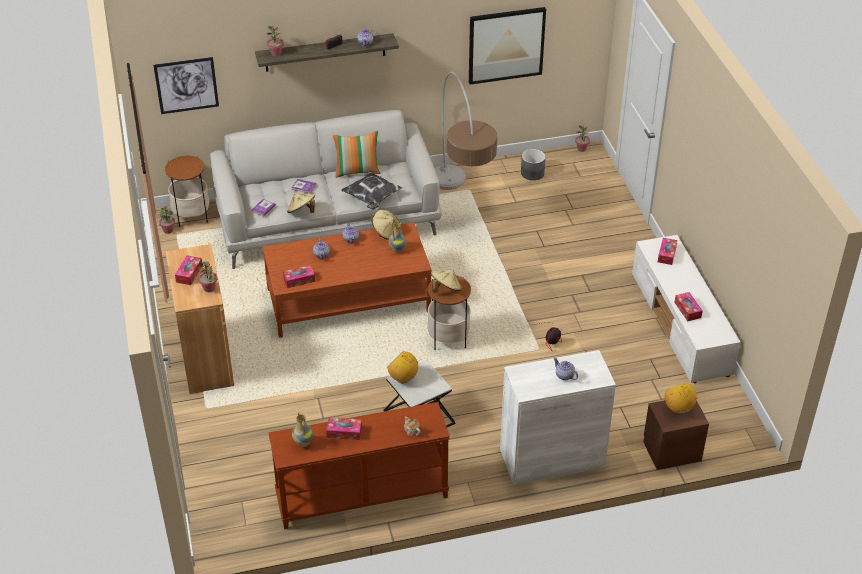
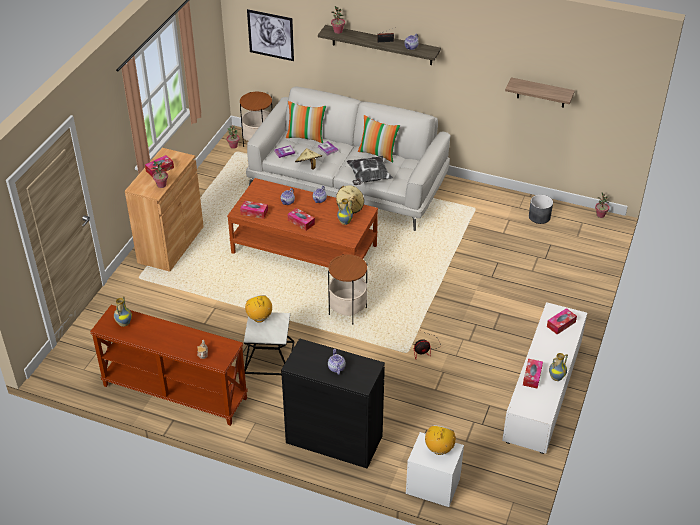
camera: 35 degrees right, 0 degrees up
(268, 184) = (306, 137): none -> pillow
(344, 432) = (158, 330): tissue box -> tissue box (301, 222)
(445, 289) = (344, 266): beige hat -> none
(460, 209) = (453, 220): floor lamp -> none
(506, 45) = (541, 93): picture -> shelf
(552, 458) = (334, 439): white cabinet -> black cabinet
(672, 451) = (433, 486): brown nightstand -> white nightstand
(706, 301) = (556, 377): none -> vase

